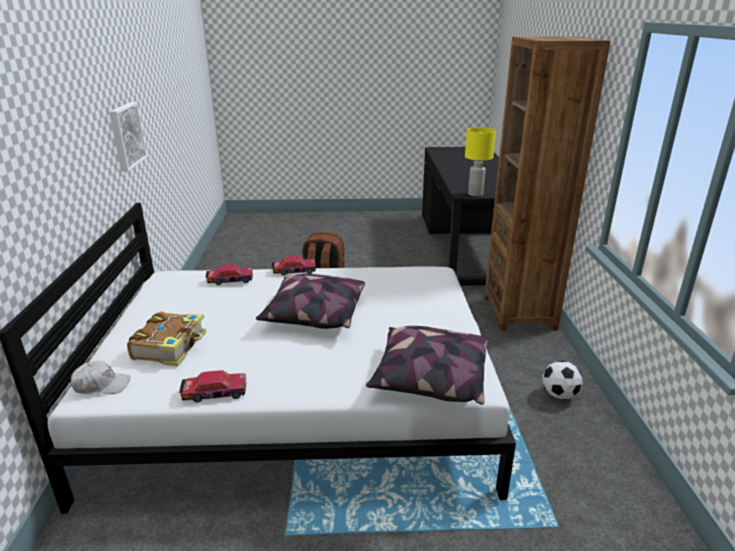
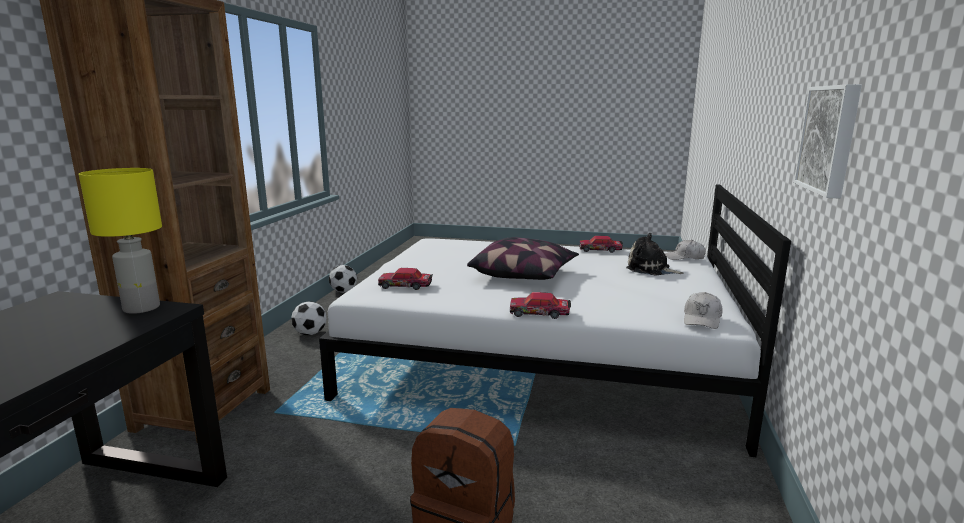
camera: 165 degrees left, 10 degrees down
(171, 346) = (650, 269): book -> plush toy
(178, 277) = (702, 319): none -> white cap
(230, 280) = (624, 307): toy car -> toy car (406, 286)
(429, 378) = (457, 244): pillow -> none
(658, 508) = (343, 291): none -> football

